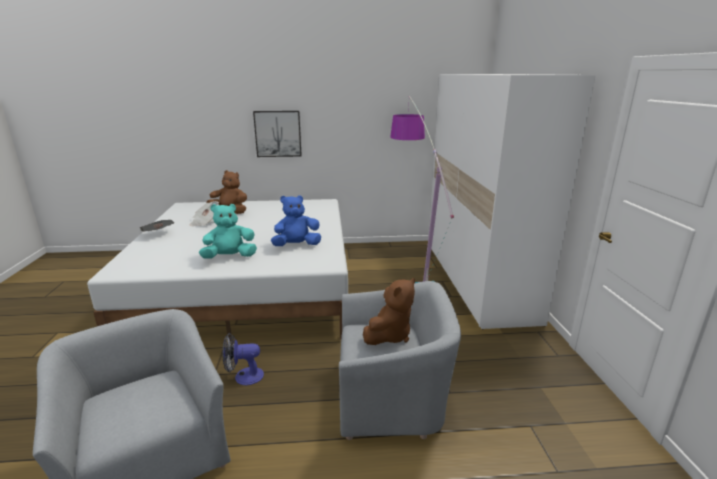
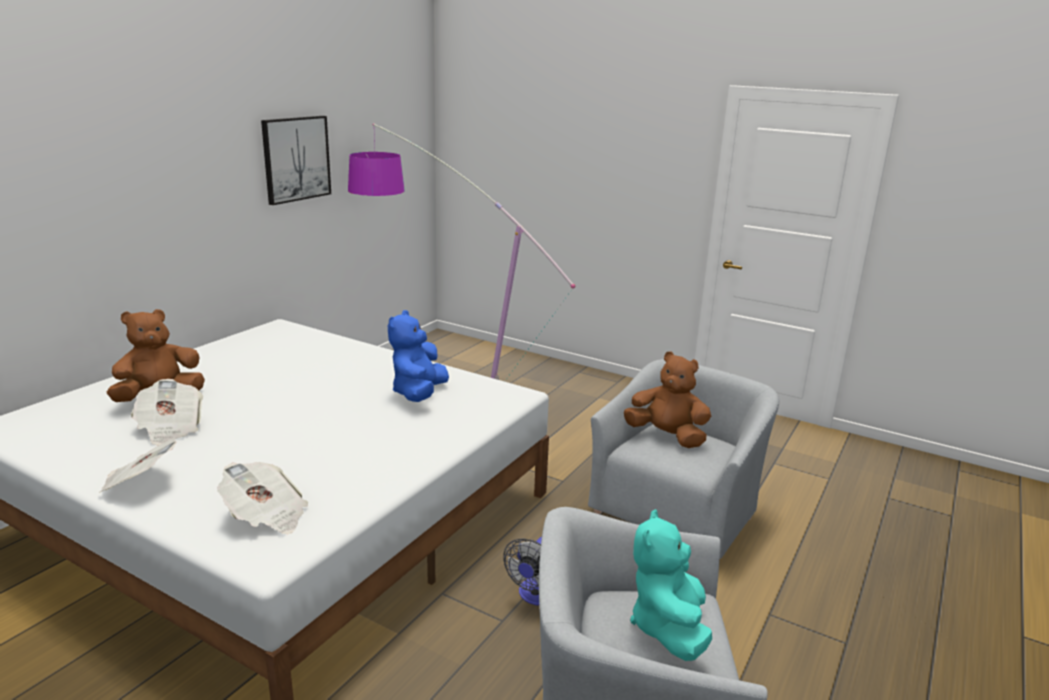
camera: 55 degrees left, 0 degrees up
(147, 260) = (266, 516): none -> newspaper
(230, 257) = (380, 446): turquoise plush toy -> turquoise plush toy (668, 627)
(278, 134) = (167, 216): picture -> picture (296, 159)
(389, 335) = (666, 436): brown plush toy -> brown plush toy turned 45 degrees counterclockwise
(476, 279) = (527, 371): white wardrobe -> none

